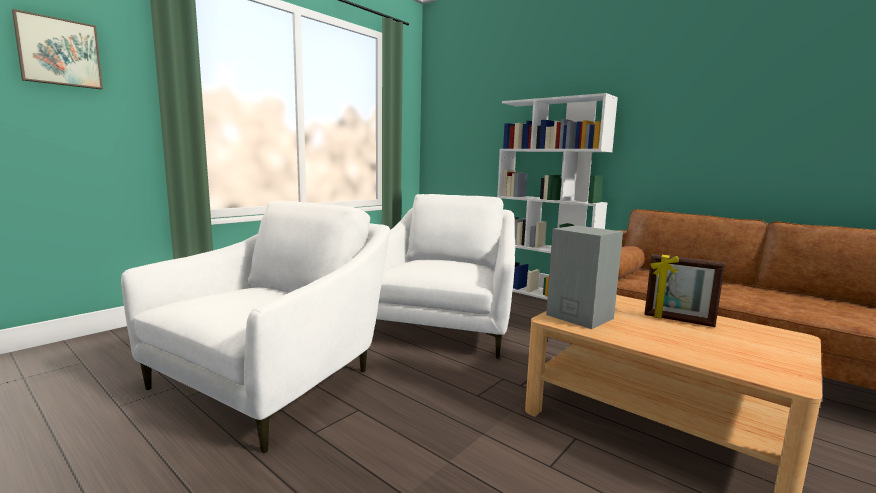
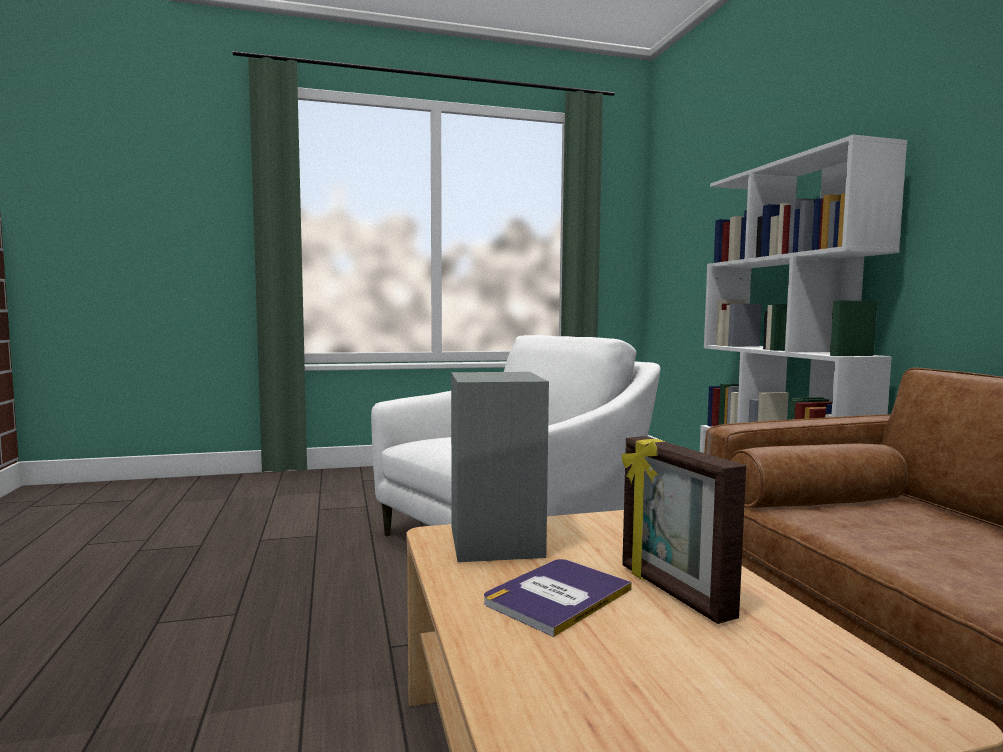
camera: 35 degrees right, 5 degrees down
(59, 52) = (171, 192): picture -> none
(276, 379) = (228, 556): white armchair -> none
(655, 332) = (557, 596): none -> book

